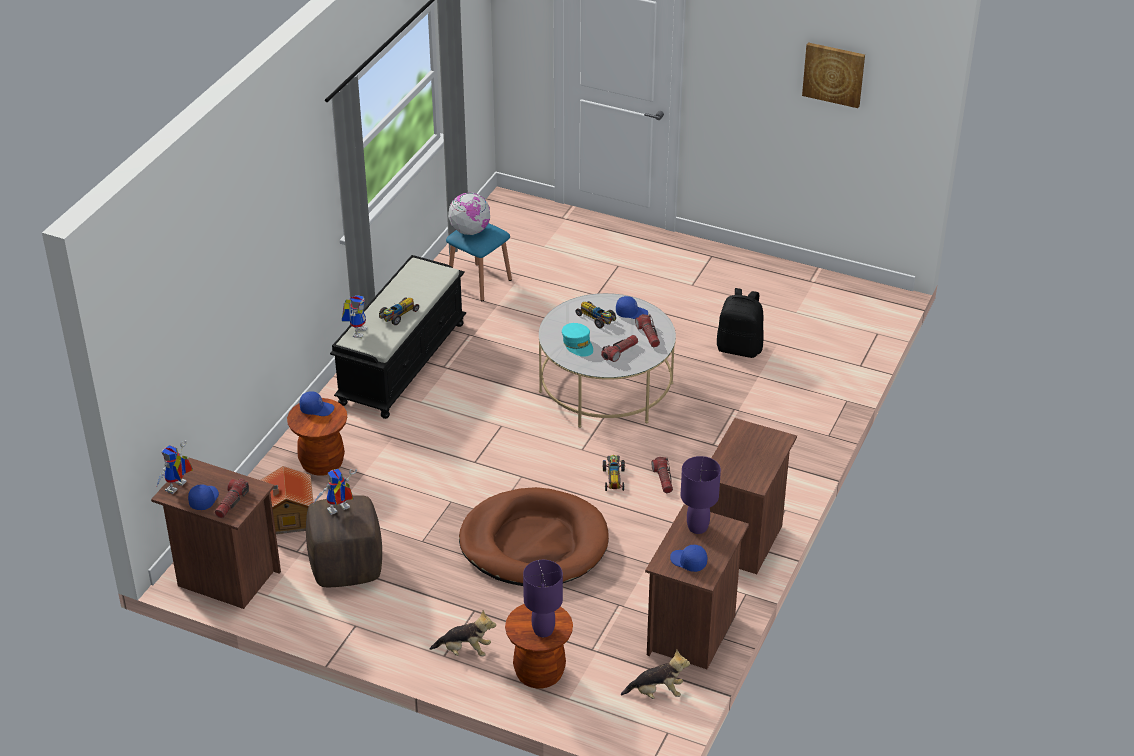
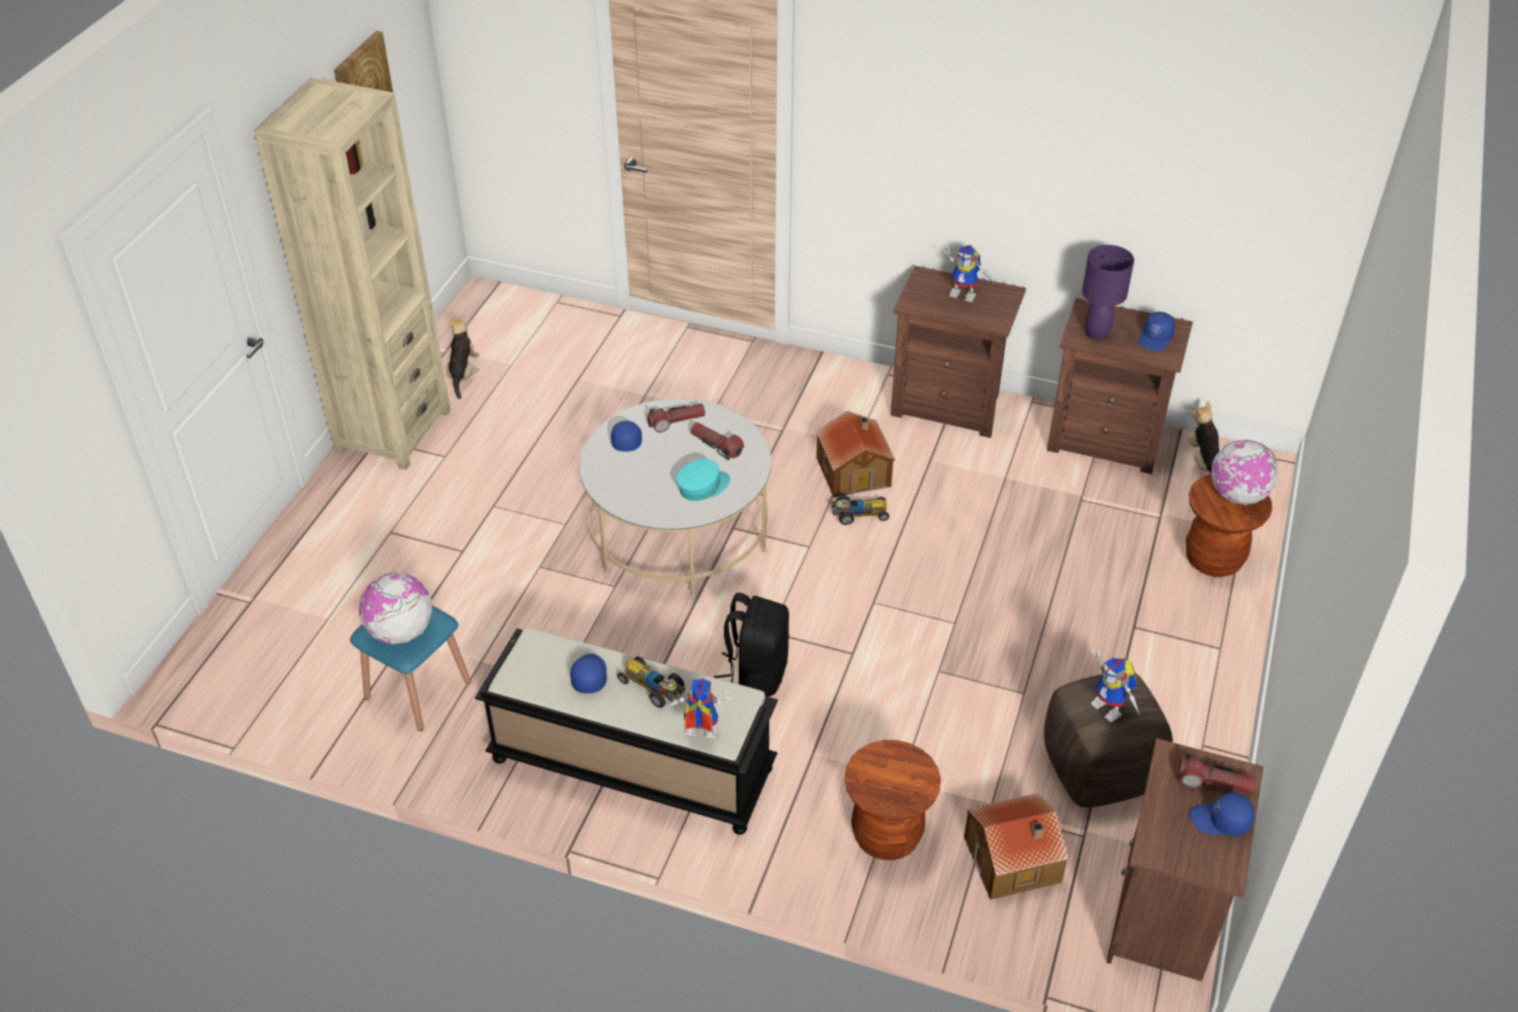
camera: 95 degrees left, 5 degrees up
(177, 489) = (1208, 862): toy robot -> toy robot (966, 294)
(317, 409) = (874, 780): blue cap -> blue cap (588, 676)
(465, 651) = (1204, 629): plush toy -> plush toy (463, 374)
(534, 543) = (998, 580): brown dog bed -> none
(543, 630) = (1237, 496): purple table lamp -> globe
(597, 319) = (641, 471): toy car -> none
(663, 479) = (854, 471): flashlight -> toy house
(720, 262) = (393, 431): none -> beige bookcase
(740, 348) = (588, 411): black backpack -> black backpack (756, 673)

